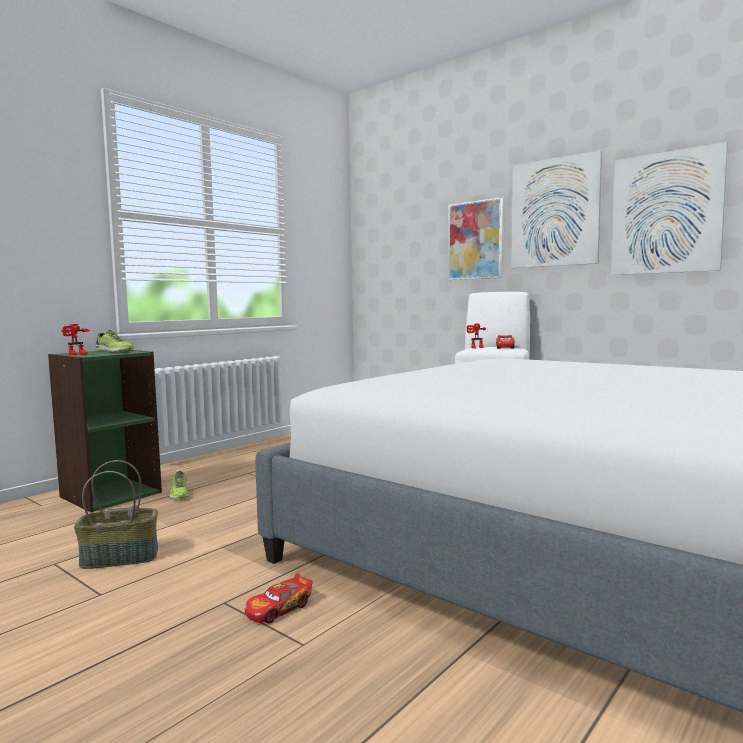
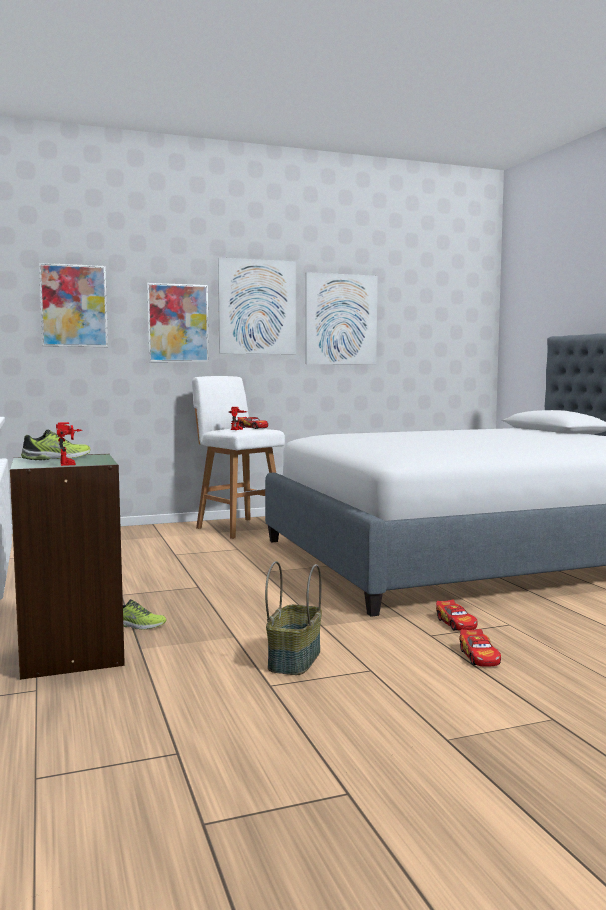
camera: 60 degrees left, 0 degrees up
(161, 645) = (479, 657): none -> toy car
(397, 234) = (74, 306): none -> picture

